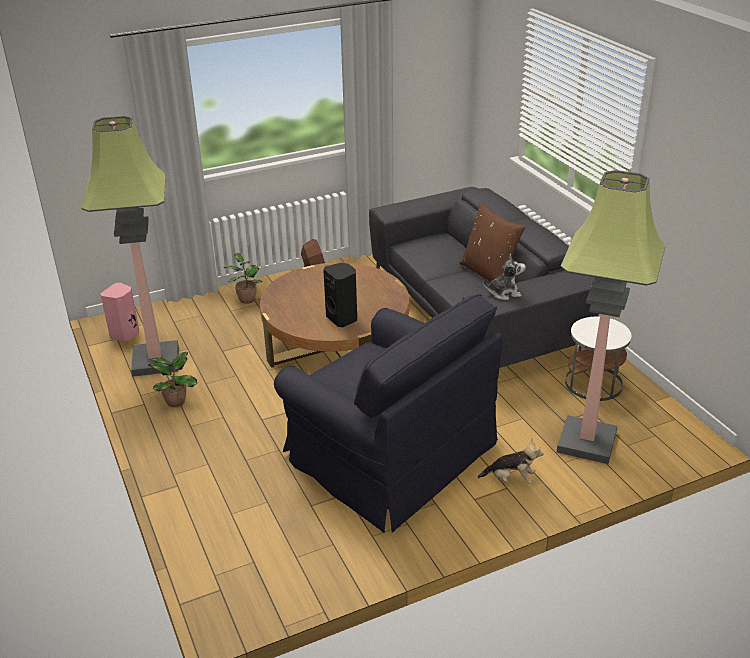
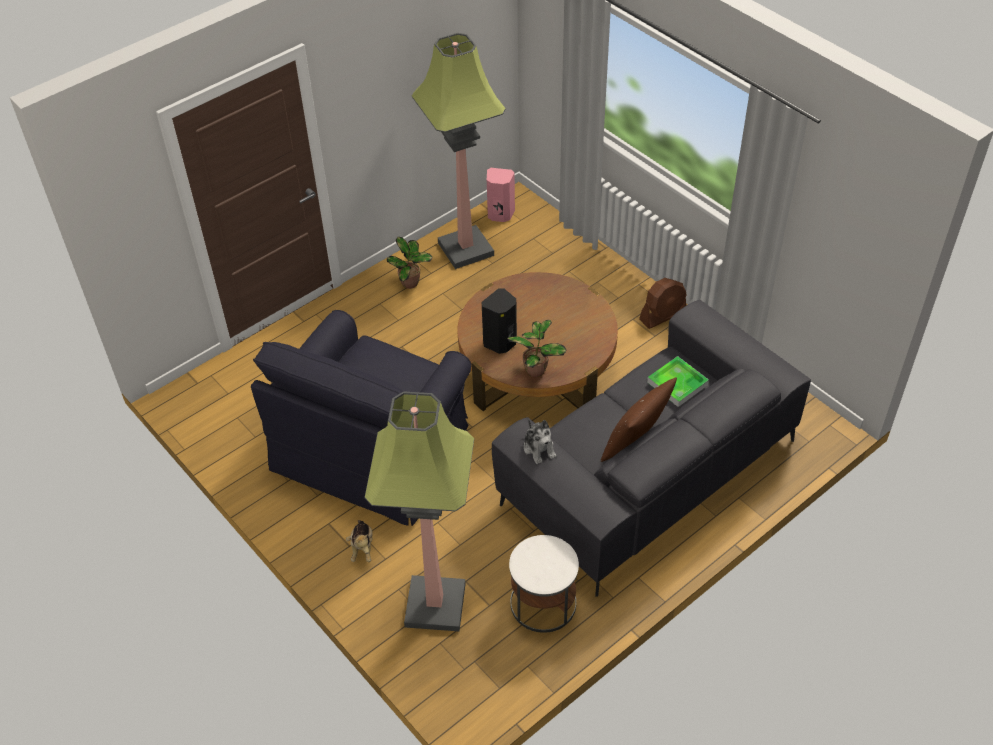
camera: 75 degrees right, 15 degrees up
(246, 299) = (595, 276): potted plant -> potted plant (536, 369)
(436, 246) = (677, 384): none -> tray

